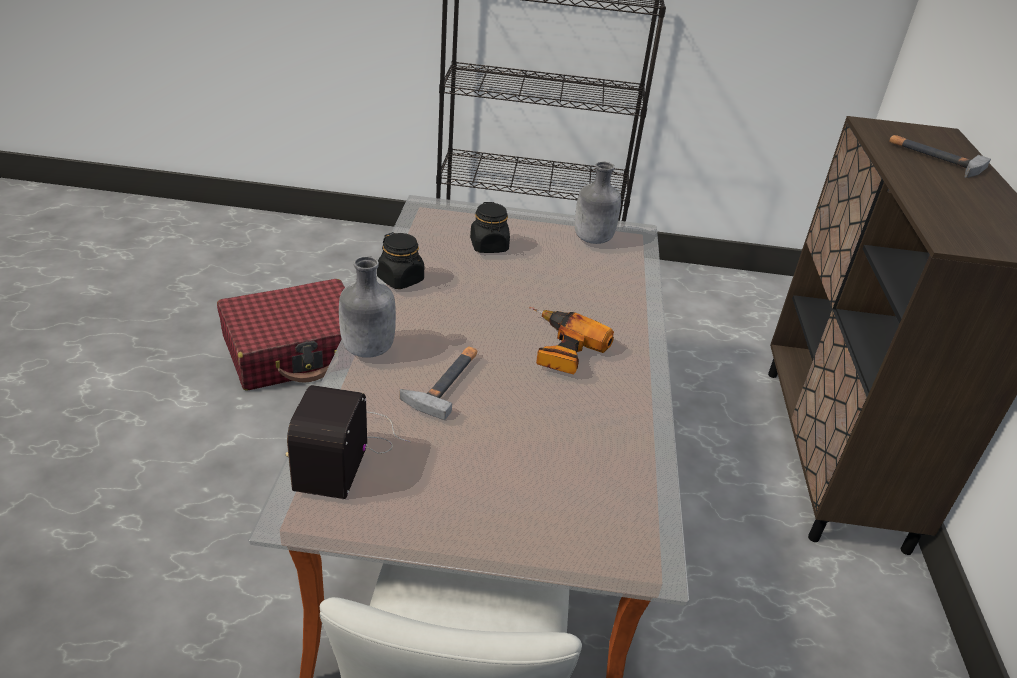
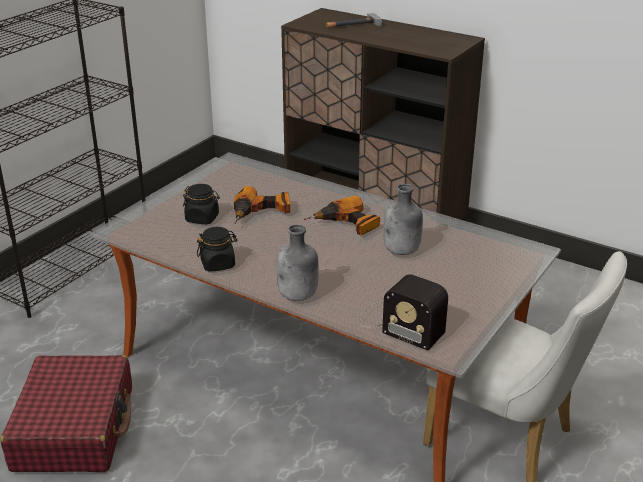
camera: 60 degrees left, 5 degrees down
(445, 381) = (352, 273): hammer -> none
(533, 281) = (262, 214): none -> power drill
(592, 240) = (228, 178): grey bottle -> grey bottle (402, 251)

